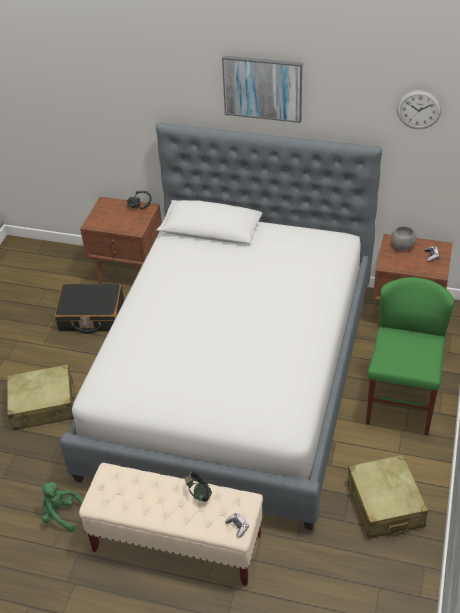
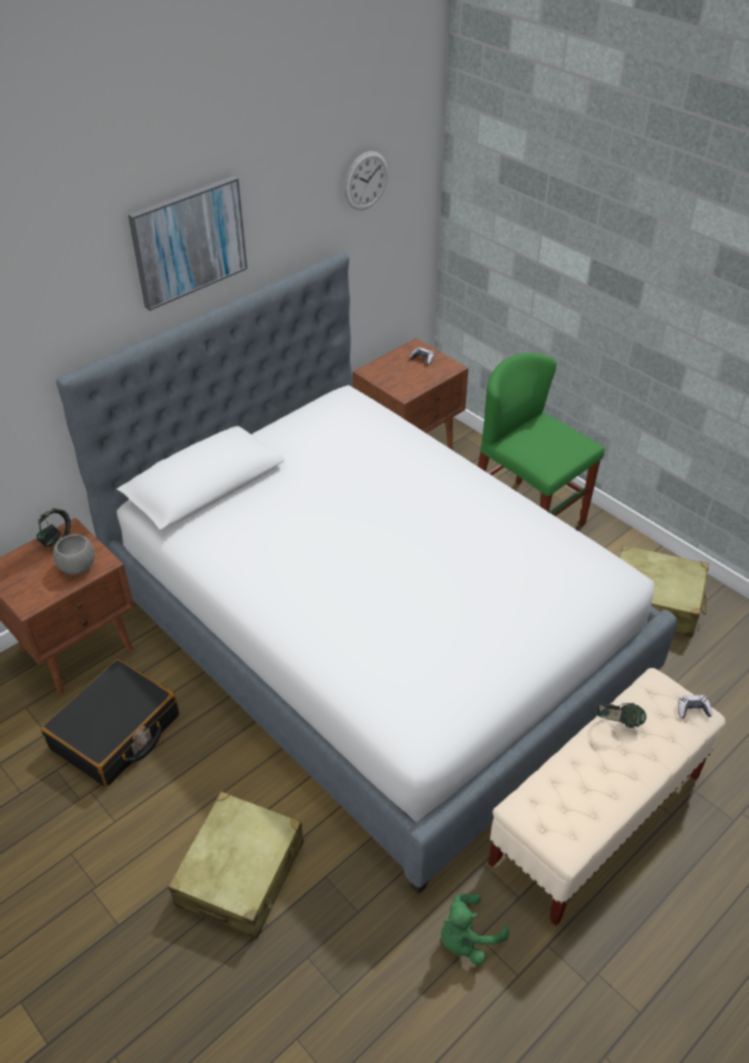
camera: 60 degrees left, 0 degrees up
(402, 246) = (387, 369): grey bowl -> grey bowl (77, 567)

